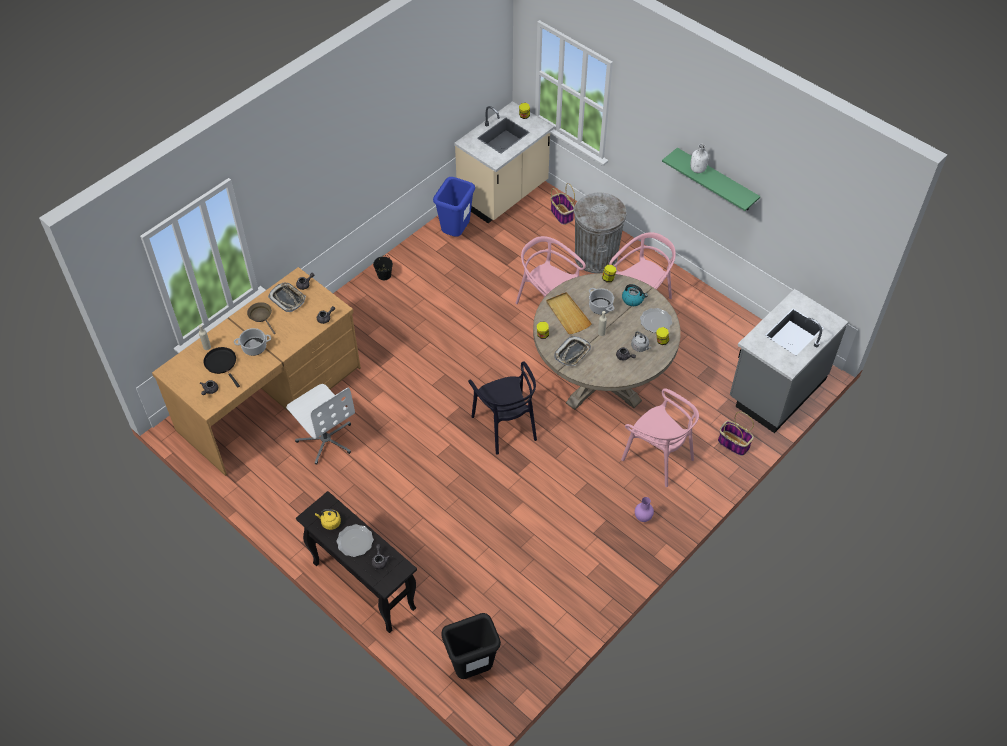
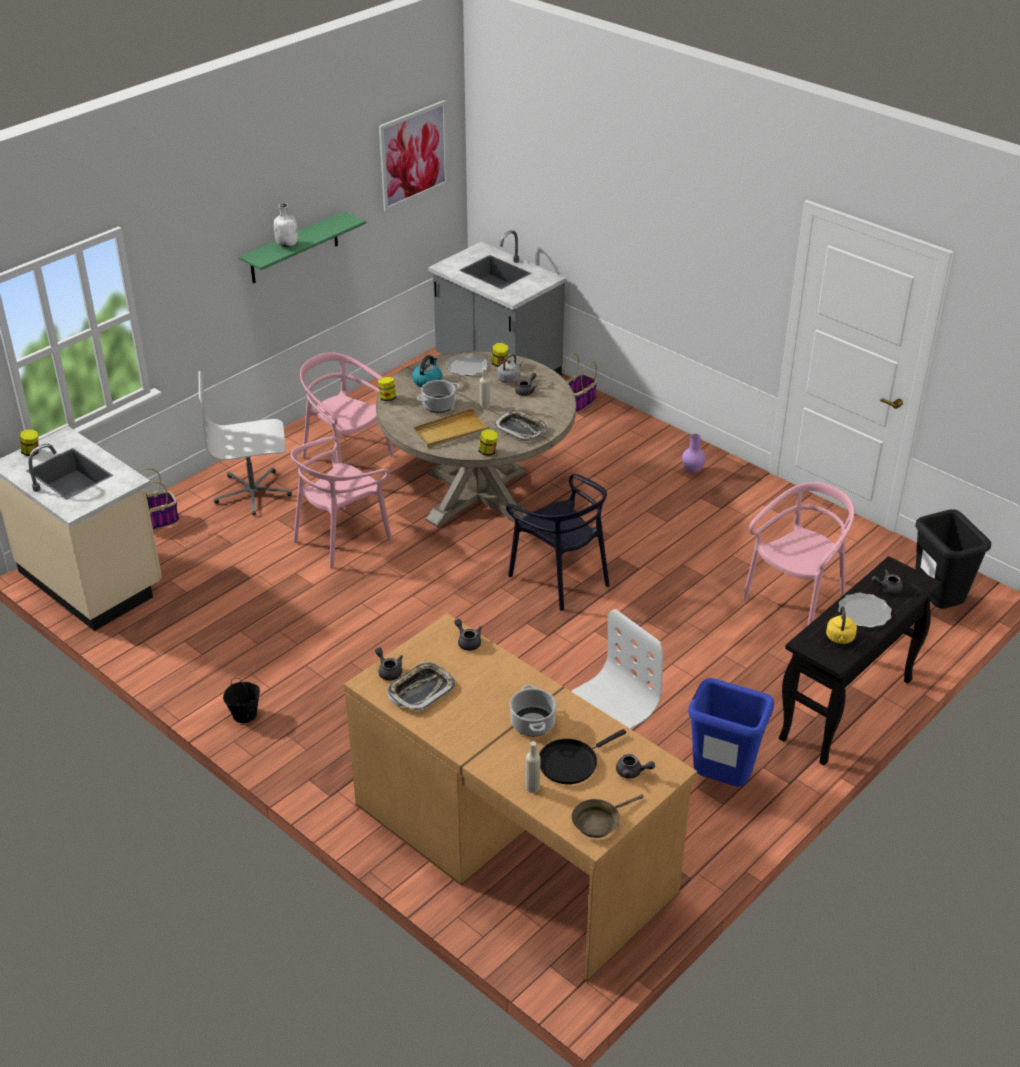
camera: 90 degrees left, 15 degrees down
(261, 316) = (460, 720): brown frying pan -> brown frying pan (599, 821)
(456, 233) = (165, 632): blue trash can -> blue trash can (720, 782)
(505, 426) = (560, 578): black chair -> black chair turned 75 degrees clockwise
(596, 257) = (253, 493): grey trash can -> white office chair
(658, 457) = (602, 456): pink chair -> pink chair (795, 599)
(830, 219) = (413, 155): none -> picture

